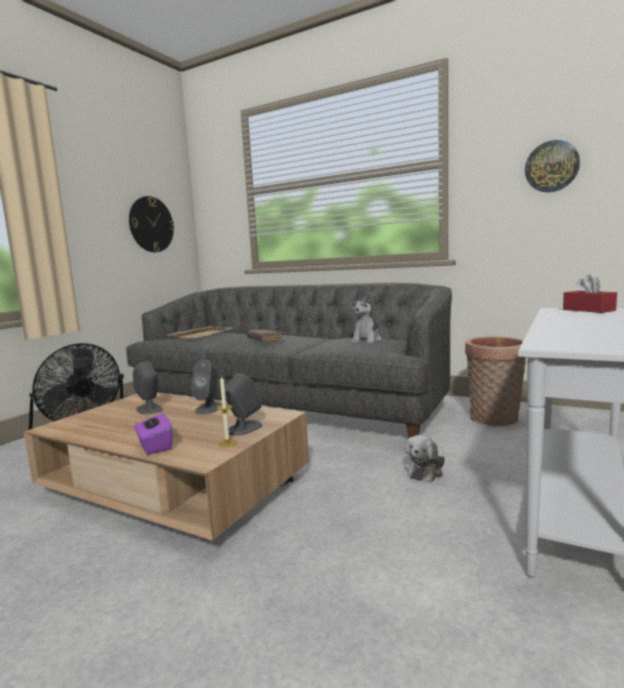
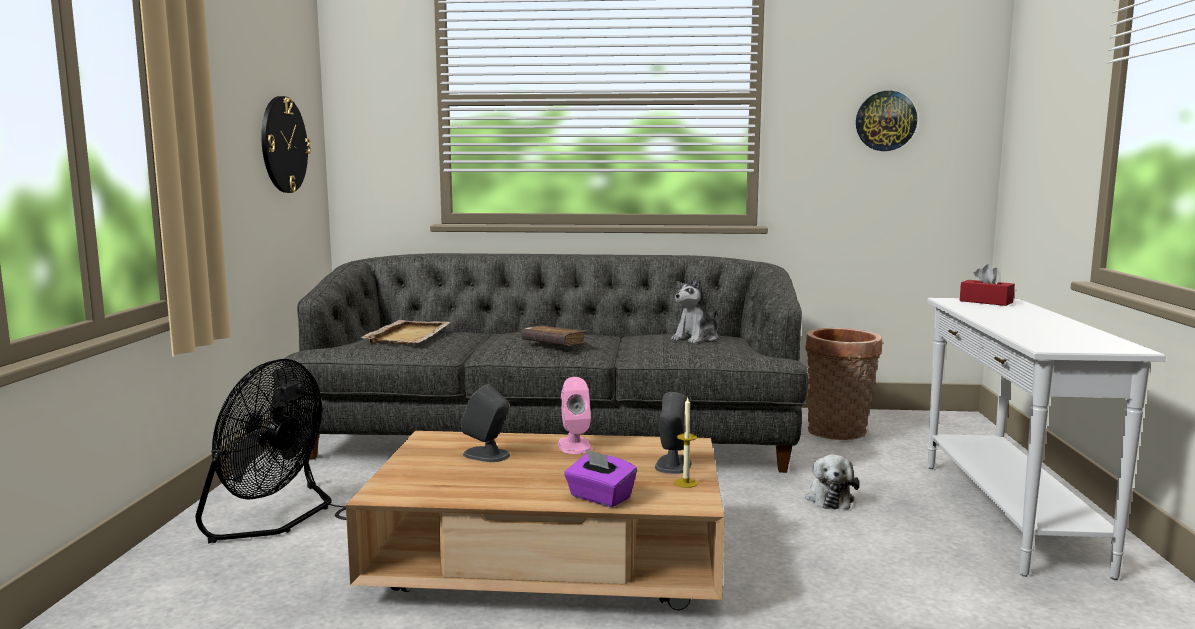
camera: 25 degrees left, 0 degrees up
(209, 408) = (574, 445): grey speaker -> pink speaker
(366, 340) = (696, 338): plush toy -> plush toy turned 45 degrees clockwise

